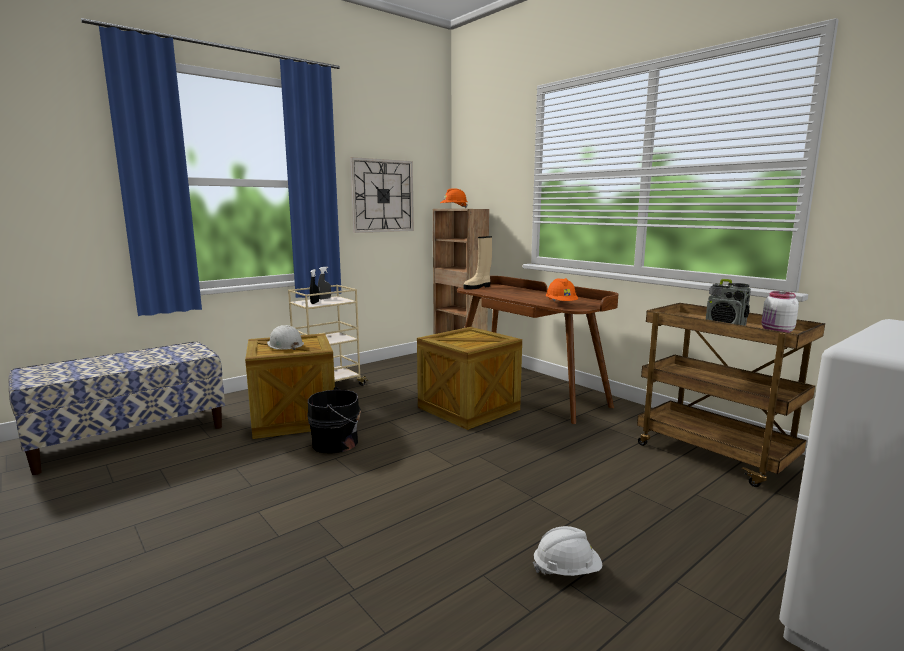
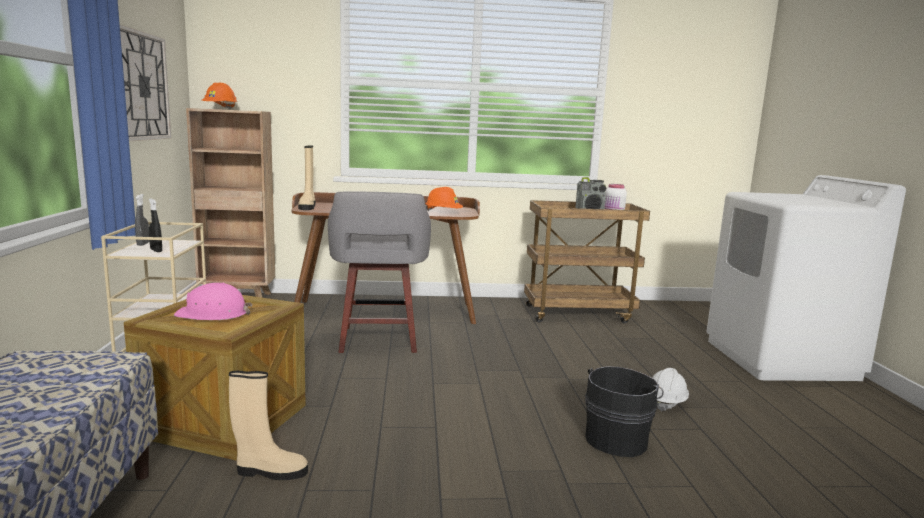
camera: 55 degrees left, 0 degrees up
(247, 451) = (270, 472): none -> beige boot
(285, 345) = (213, 313): white hard hat -> pink hard hat
(337, 443) = (346, 416): black bucket -> black bucket (617, 439)
(468, 408) = (378, 341): crate -> grey stool

